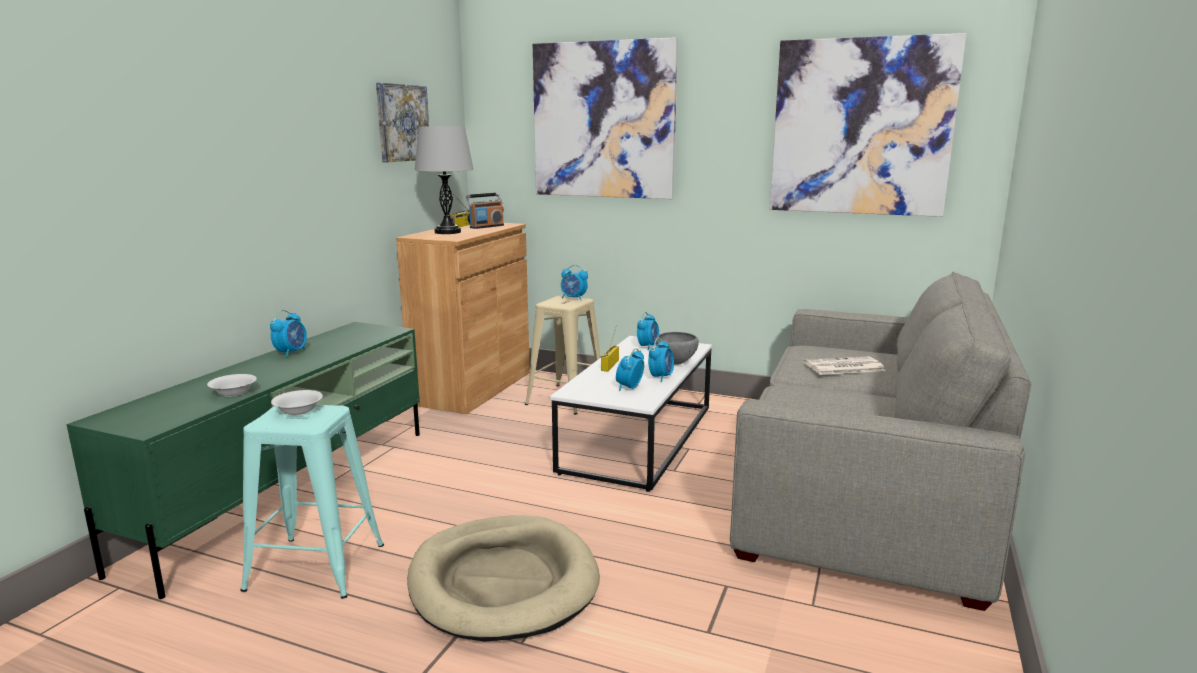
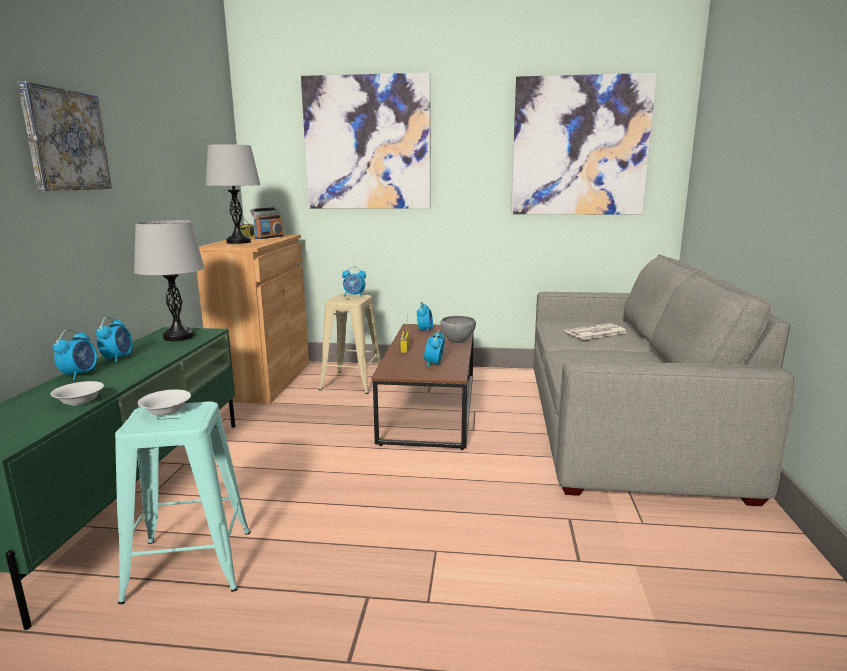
camera: 15 degrees left, 0 degrees up
(361, 334) = (178, 337): none -> grey table lamp
(402, 123) = (190, 142): picture -> picture (65, 140)
(503, 582) = (382, 548): beige dog bed -> none
(638, 439) = (430, 408): white coffee table -> brown coffee table
(661, 377) = (453, 353): alarm clock -> alarm clock (80, 375)

